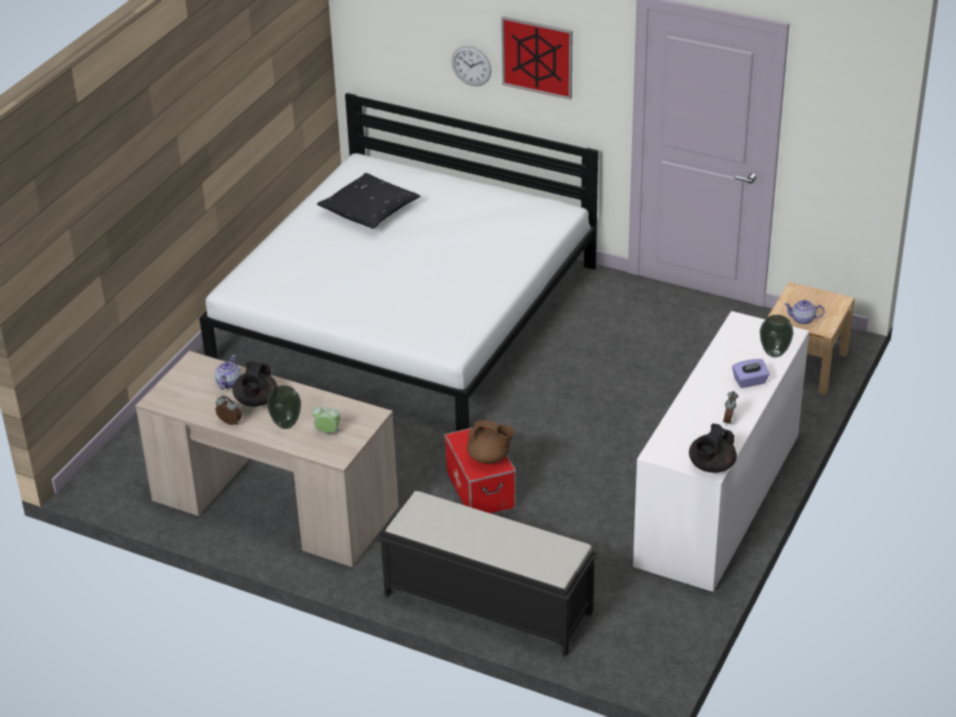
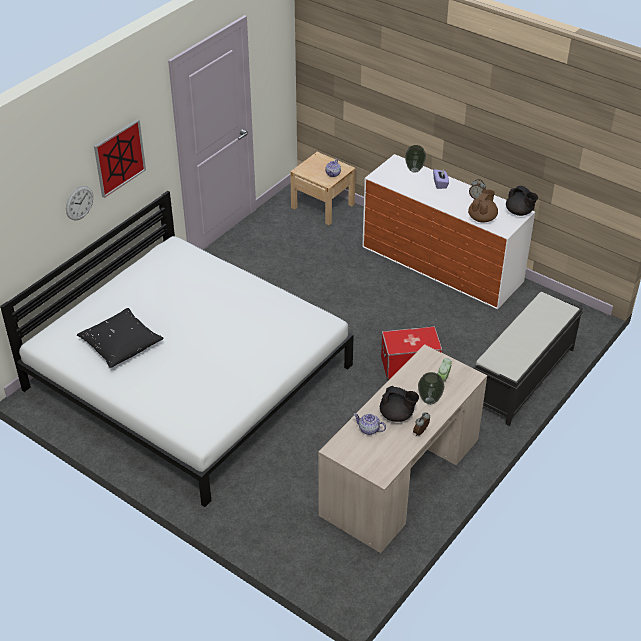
camera: 80 degrees left, 5 degrees up
(489, 457) = (419, 336): brown teapot -> brown teapot (482, 218)

